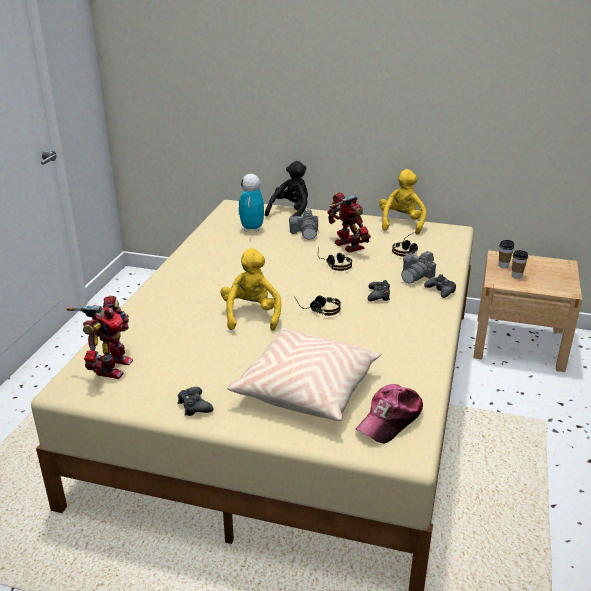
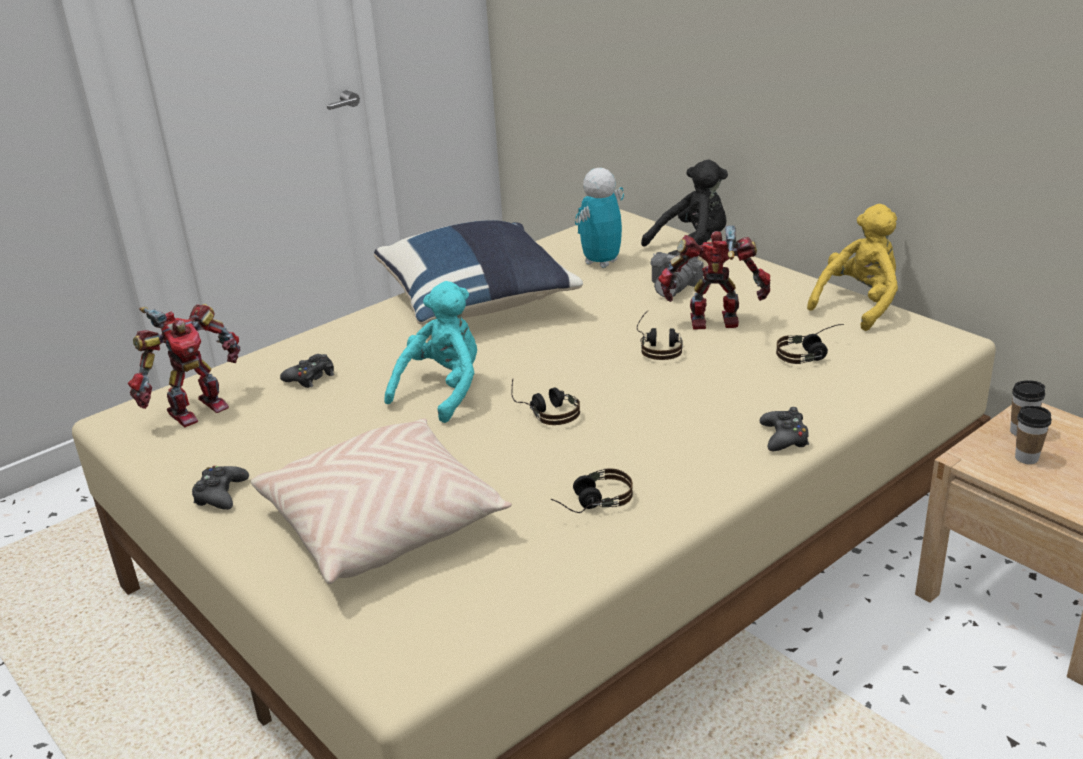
camera: 35 degrees right, 0 degrees up
(210, 265) = (478, 303): none -> blue pillow
(251, 315) = (443, 391): yellow plush toy -> turquoise plush toy
(347, 246) = (715, 323): toy robot -> toy robot turned 90 degrees counterclockwise
(378, 295) = (667, 415): black game controller -> black game controller (310, 377)
(390, 420) = (438, 616): cap -> none
(394, 345) = (590, 503): none -> headphones
(416, 276) = (772, 401): camera -> none

